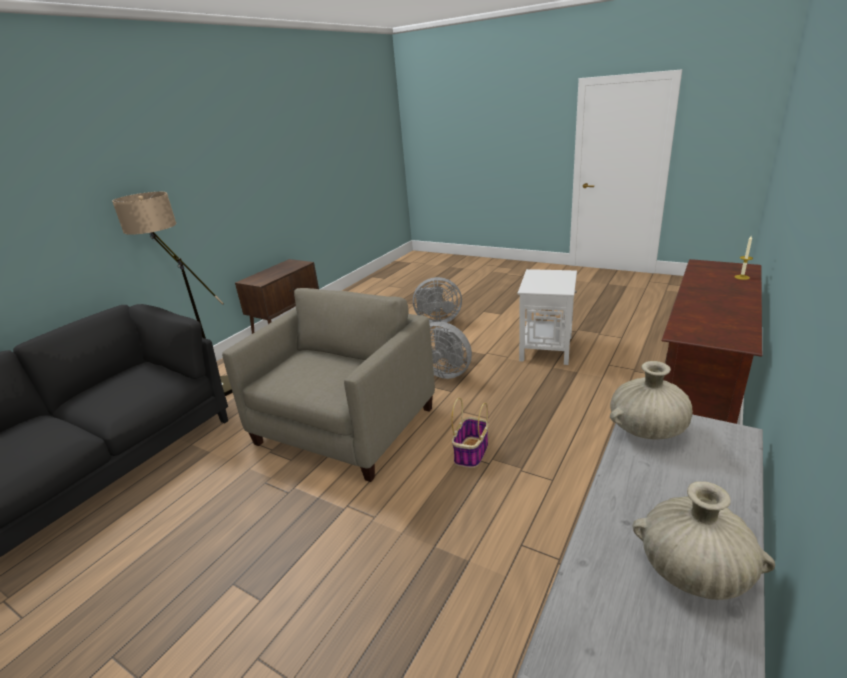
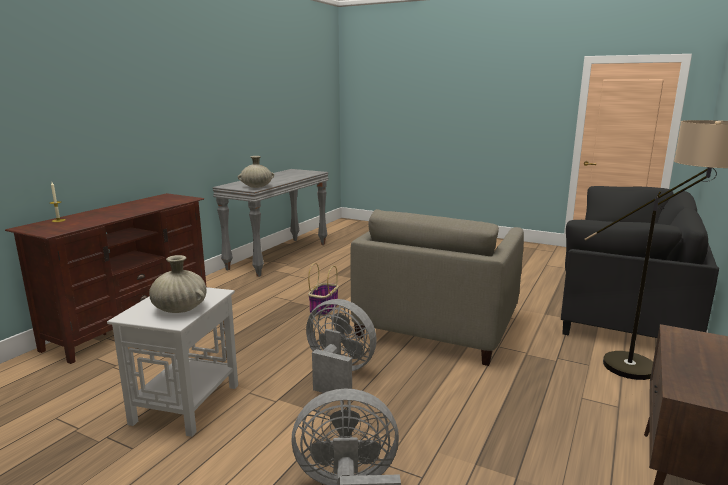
camera: 175 degrees right, 10 degrees down
(693, 571) = (277, 175): beige vase -> beige vase (180, 309)

